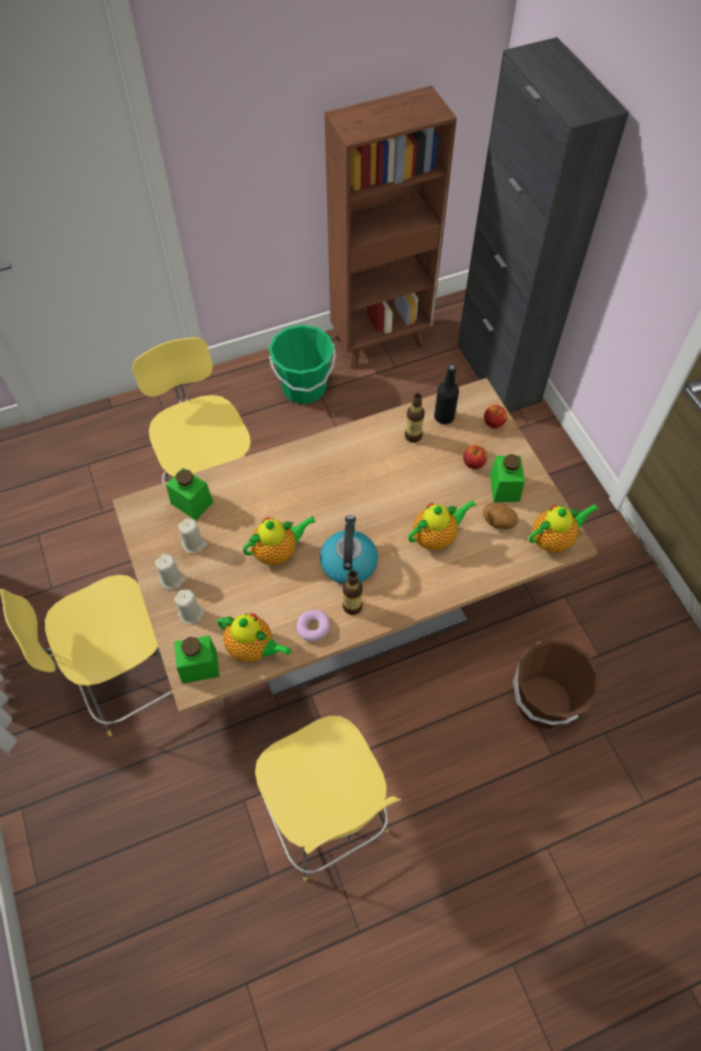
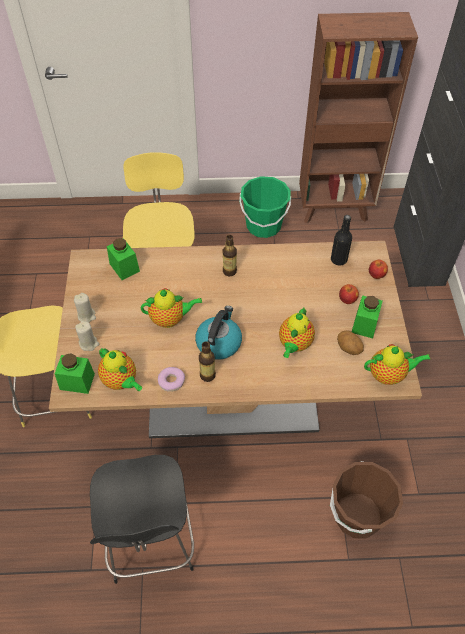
camera: 20 degrees right, 5 degrees down
(194, 544) = (113, 296): beige candle -> none
(326, 817) = (151, 542): yellow stool -> black stool
(413, 436) = (308, 267): bottle -> bottle (229, 271)
(436, 537) = (294, 345): teapot -> teapot turned 120 degrees clockwise

